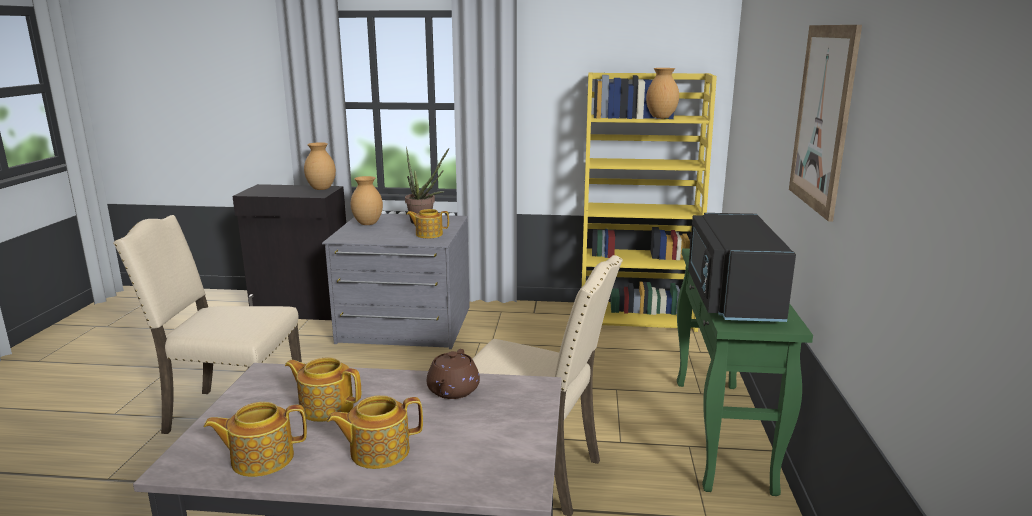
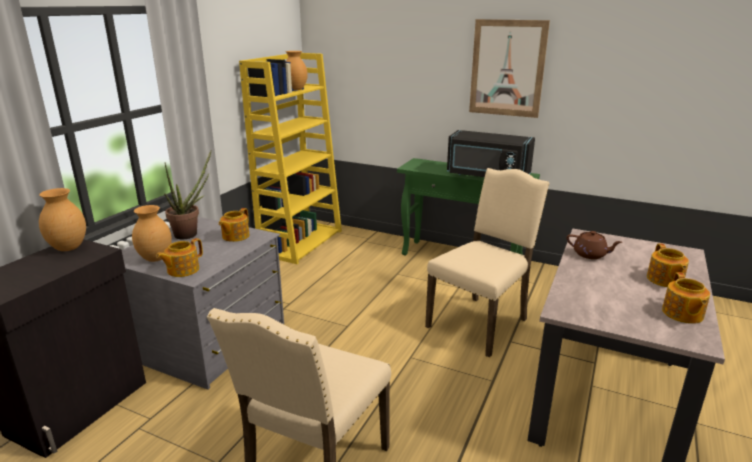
camera: 70 degrees left, 5 degrees up
(326, 407) = (614, 292): teapot -> teapot (182, 270)

